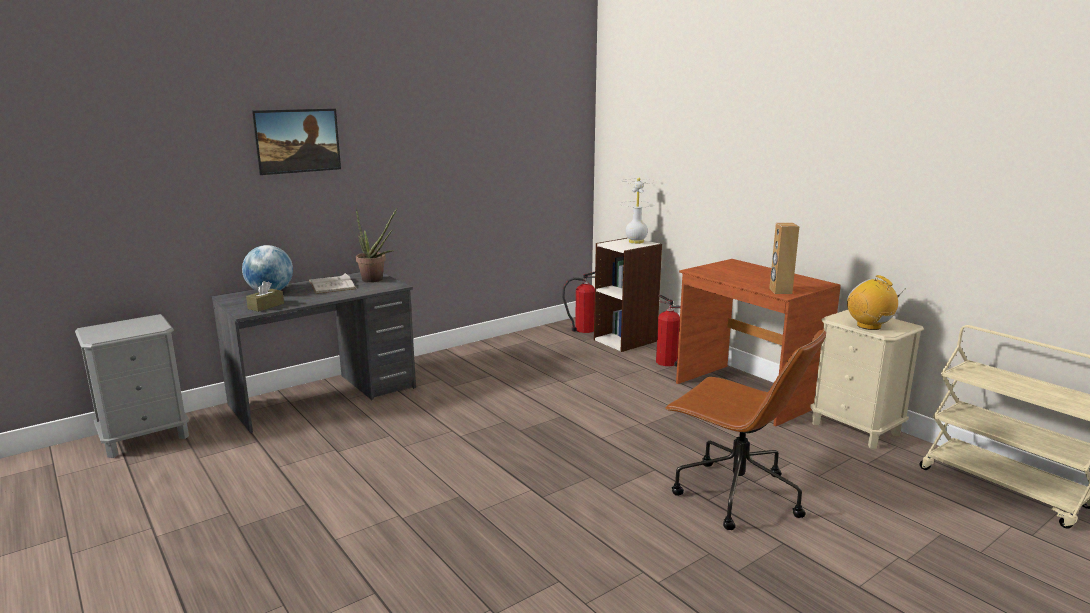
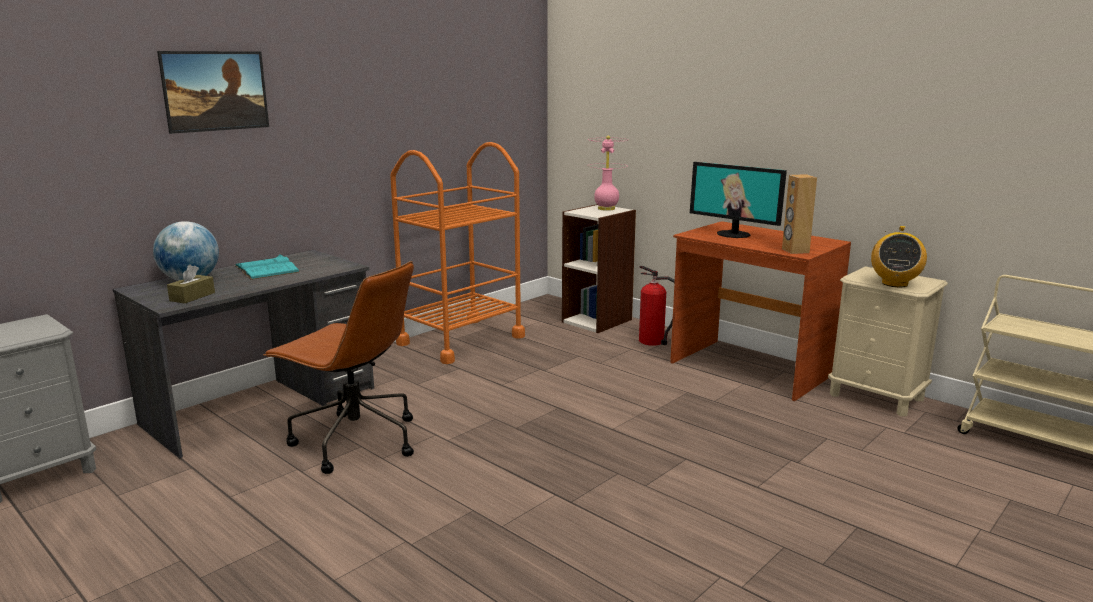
camera: 10 degrees left, 0 degrees up
(332, 285) = (267, 269): white book -> turquoise book
(376, 280) = (320, 261): potted plant -> none
(501, 351) = (461, 340): none -> orange cart
(583, 330) = (545, 312): fire extinguisher -> none
(636, 242) = (606, 208): white table lamp -> pink table lamp
(734, 272) = (734, 234): none -> monitor
(734, 495) = (783, 479): brown office chair -> brown office chair (354, 441)
(869, 326) = (894, 283): radio -> radio turned 120 degrees counterclockwise

